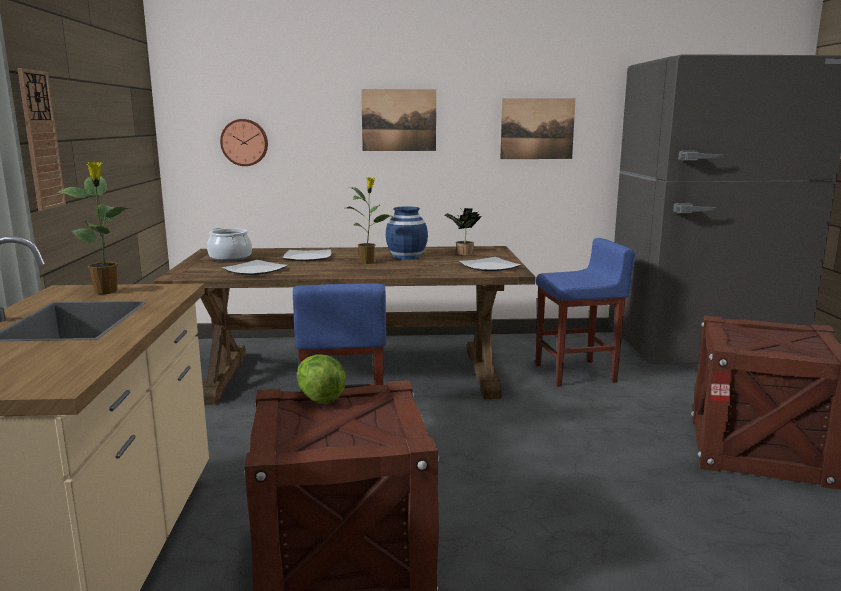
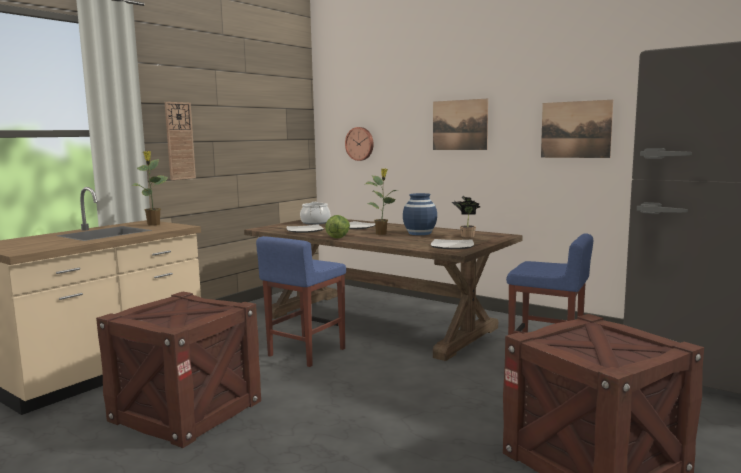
camera: 40 degrees right, 5 degrees down
(320, 397) = (199, 301): lettuce -> lettuce (338, 237)

